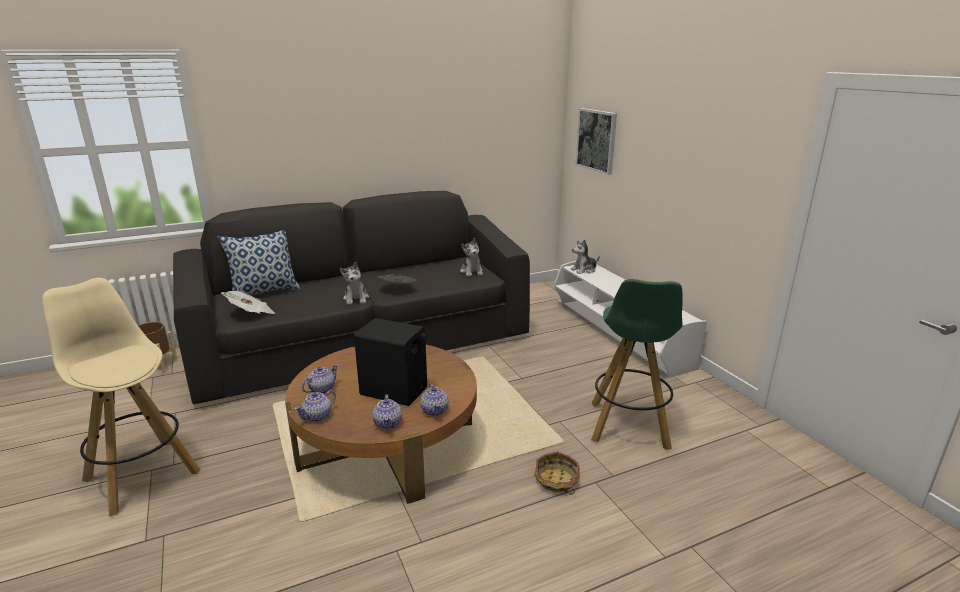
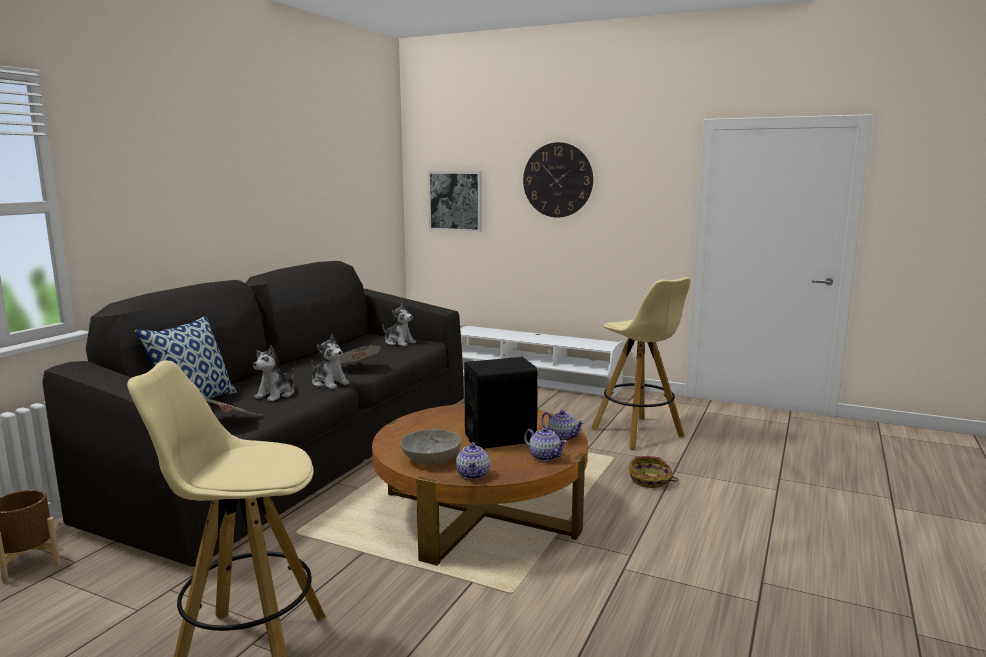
camera: 40 degrees left, 10 degrees down
(321, 389) = (431, 458): teapot -> grey bowl
(584, 270) = (471, 331): plush toy -> plush toy (276, 395)
(629, 427) = (638, 434): green stool -> beige stool
(674, 131) = (557, 180): none -> wall clock

